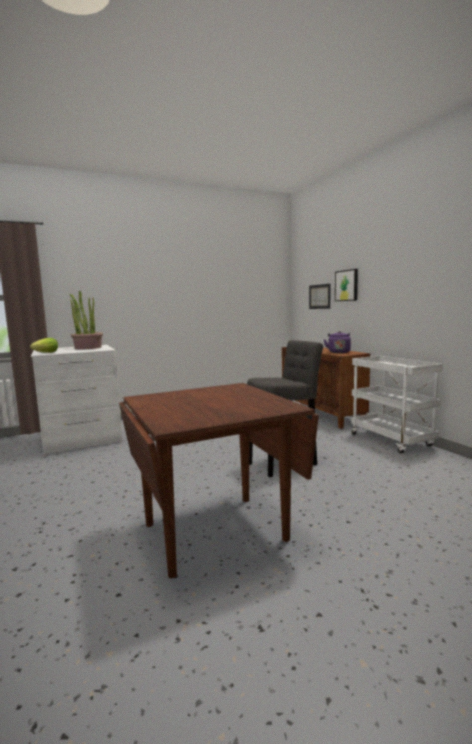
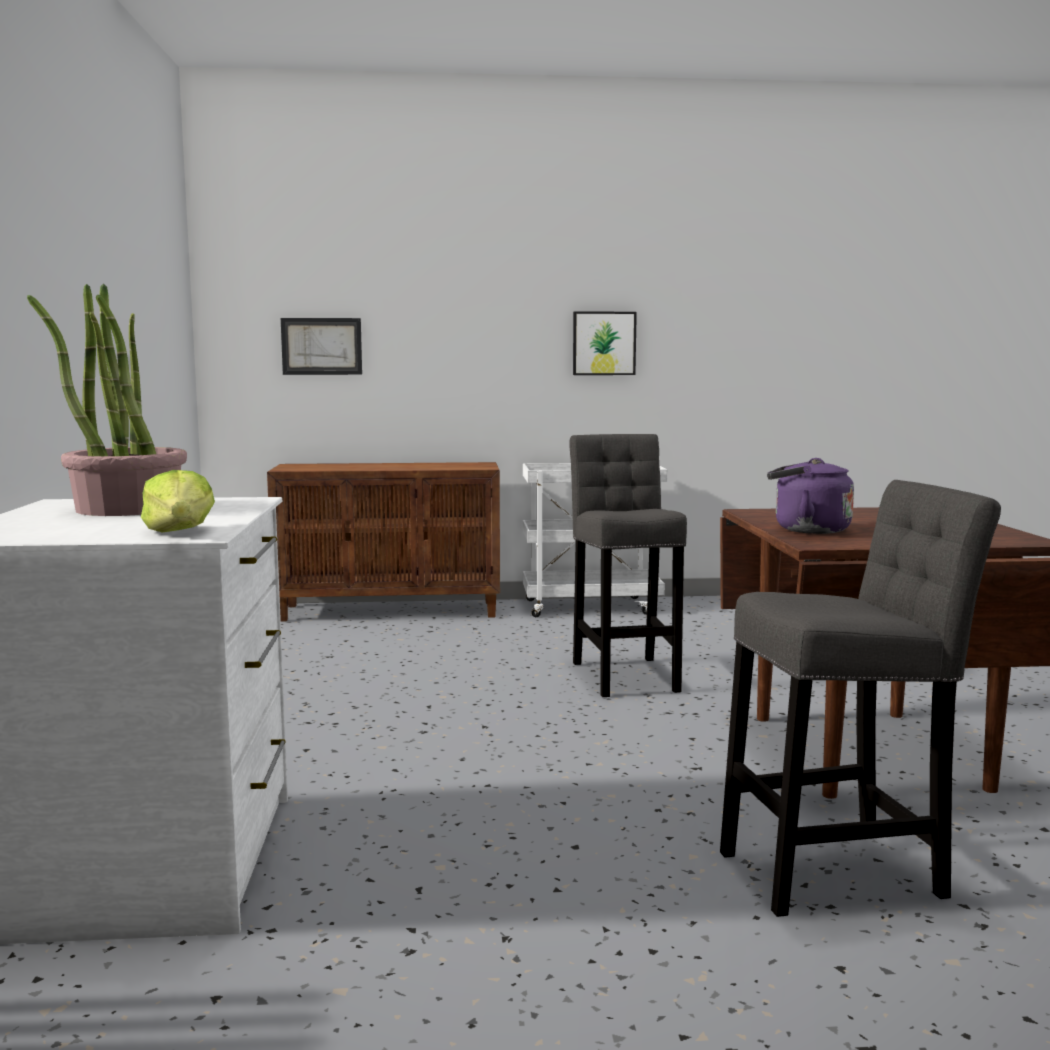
camera: 70 degrees left, 0 degrees up
(69, 532) = (841, 872): none -> grey stool
(338, 352) = (447, 466): purple kettle -> purple kettle (806, 530)
(347, 285) = (416, 326): picture -> picture (604, 343)

